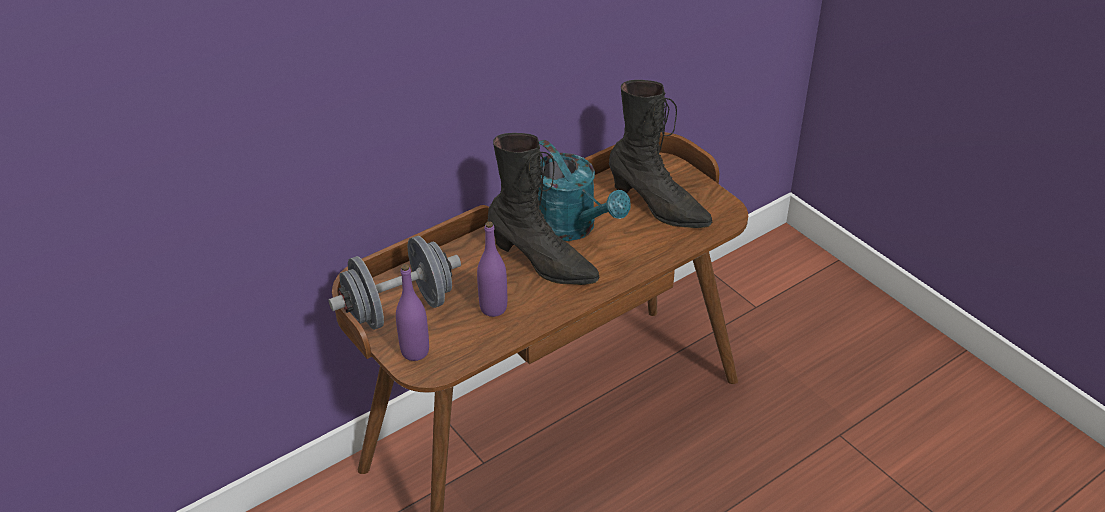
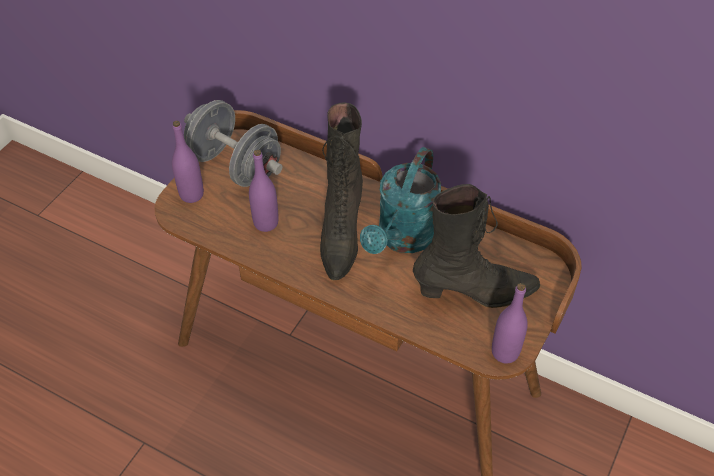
camera: 65 degrees right, 10 degrees up
(658, 207) = (475, 292): black boot -> black boot turned 105 degrees counterclockwise
(726, 212) = (505, 352): none -> purple bottle

